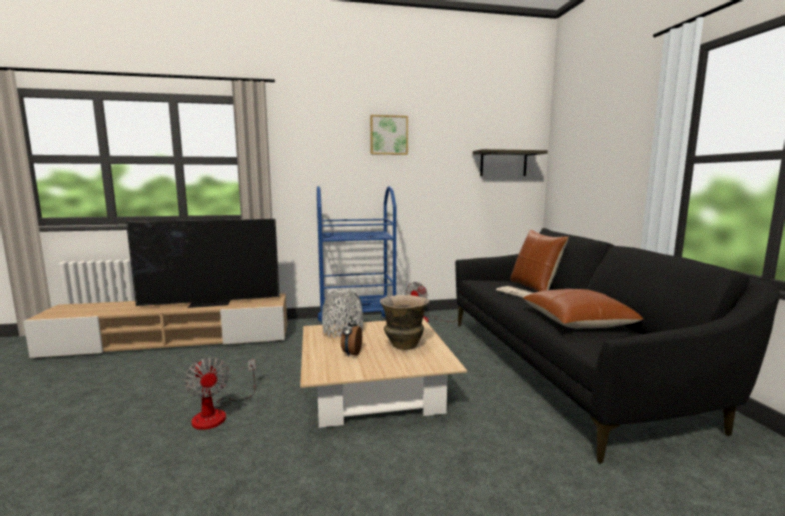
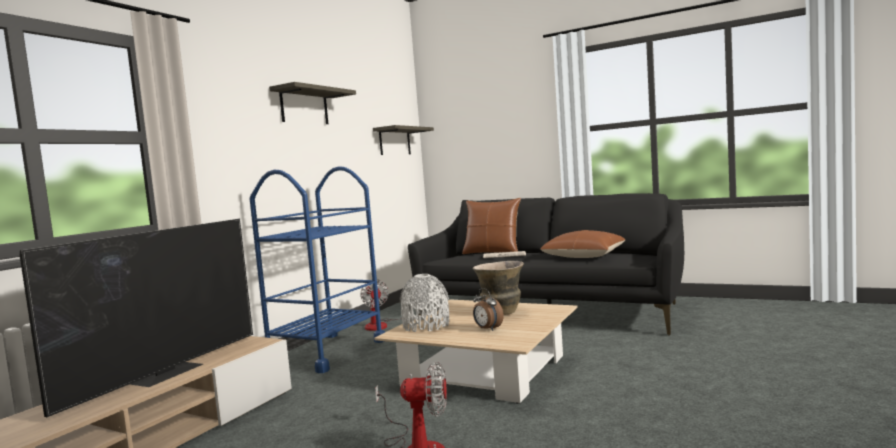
camera: 50 degrees left, 5 degrees down
(388, 135) = (304, 107): picture -> shelf

